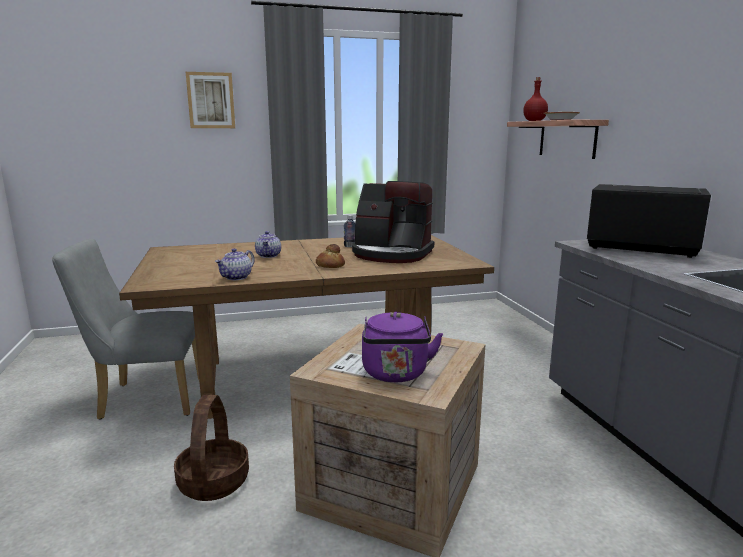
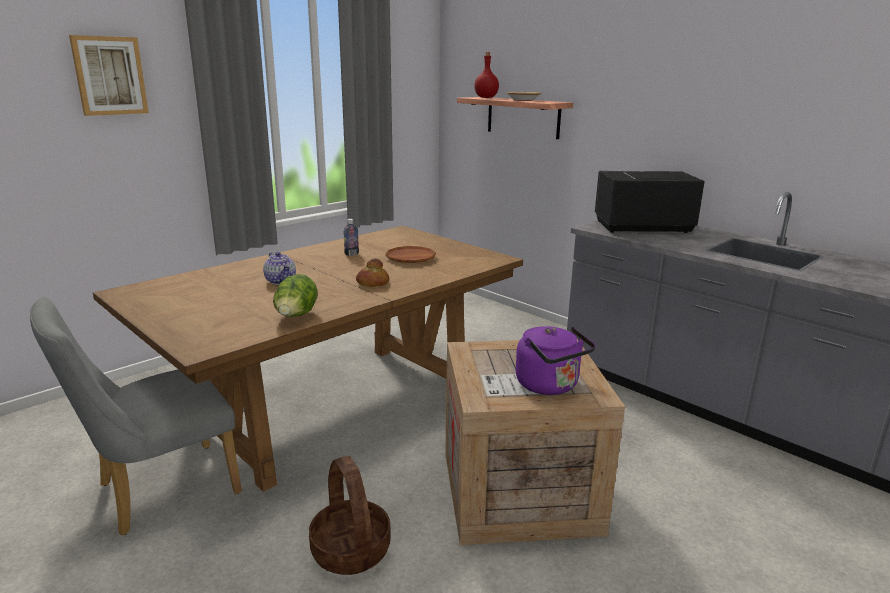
camera: 30 degrees left, 5 degrees up
(236, 277) = (296, 317): teapot -> lettuce
(392, 254) = (410, 258): coffee machine -> brown plate

